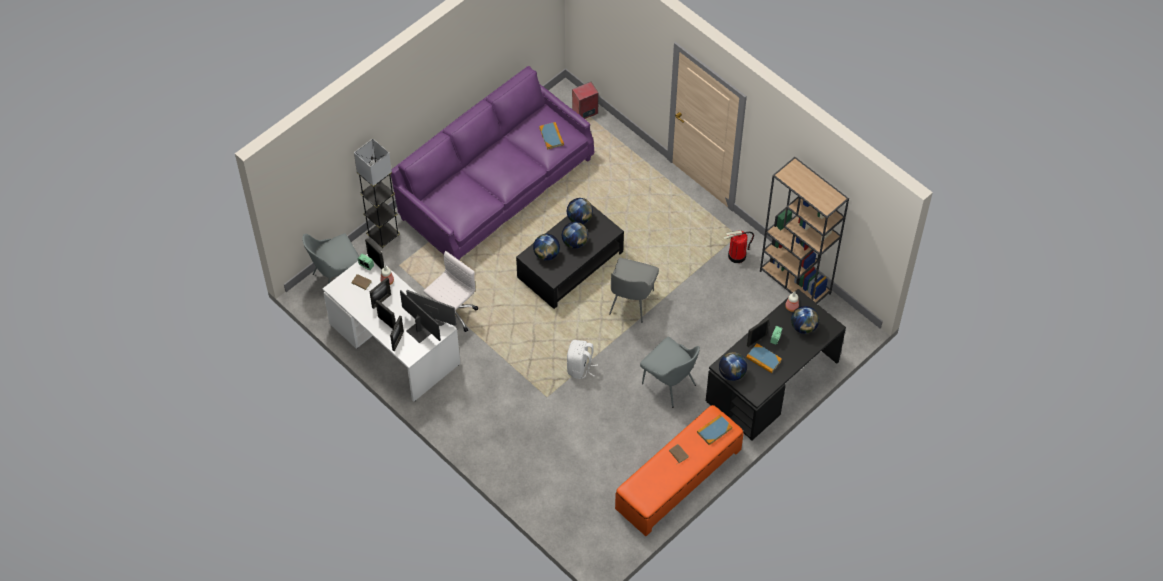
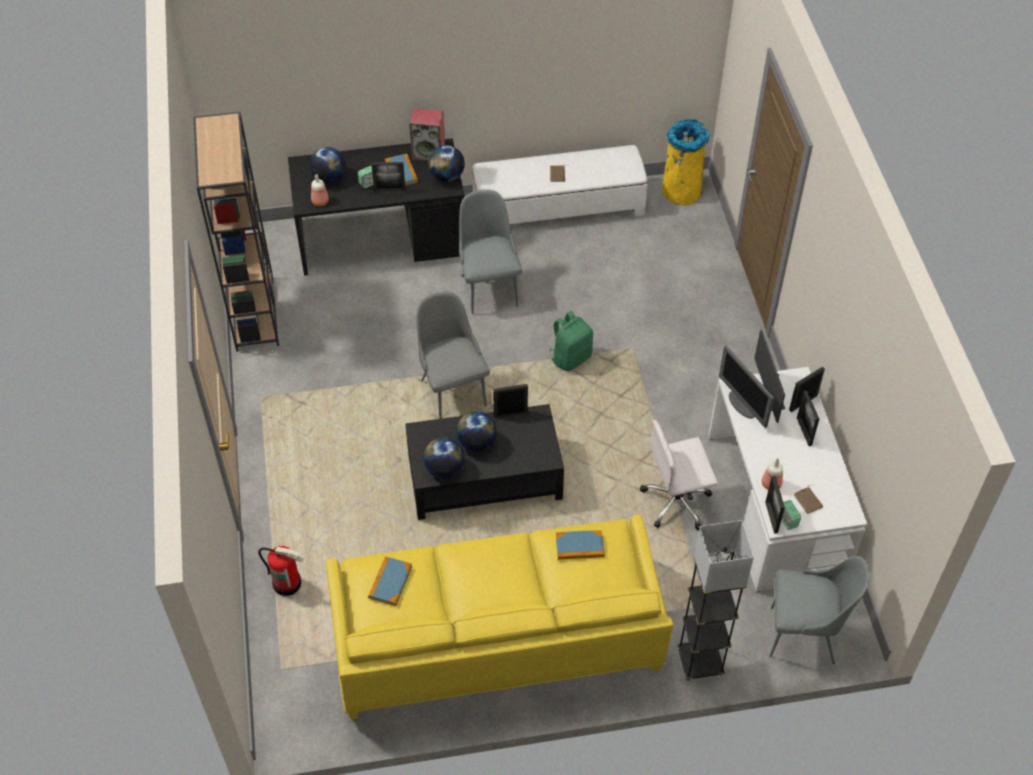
camera: 145 degrees left, 5 degrees down
(381, 301) = (794, 462): picture frame -> picture frame (510, 413)
(494, 187) = (497, 640): purple sofa -> yellow sofa
(546, 254) = (524, 448): globe -> none
(580, 368) = (571, 357): white backpack -> green backpack
(585, 112) = (280, 680): speaker -> speaker (429, 152)
(605, 548) = (681, 190): none -> yellow trash can
(631, 303) = (452, 393): grey chair -> grey chair turned 75 degrees counterclockwise
(678, 479) = (559, 206): orange bench -> white bench
(714, 430) = (502, 175): book -> book (579, 546)
(737, 256) = (285, 376): fire extinguisher -> fire extinguisher (287, 583)

